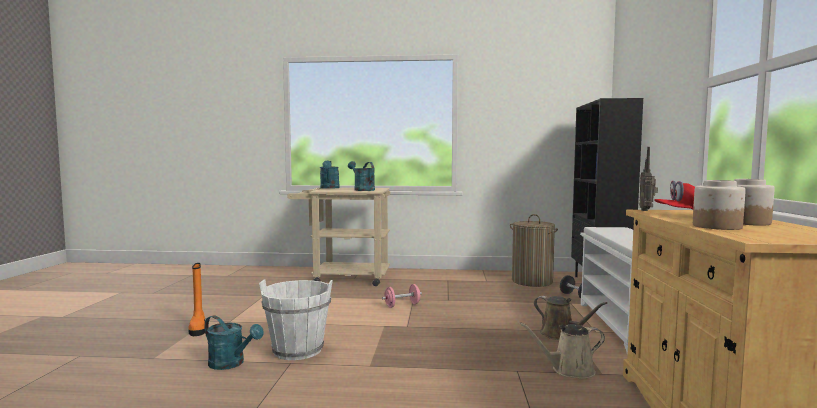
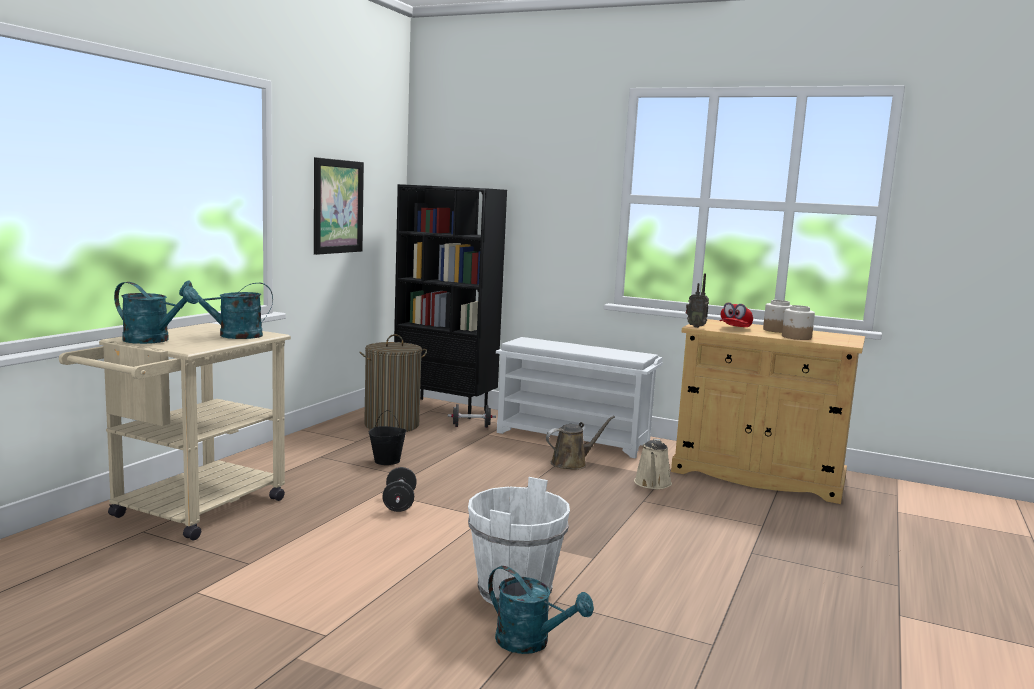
camera: 70 degrees left, 5 degrees up
(198, 328) = (333, 669): orange boot -> none
(231, 364) = (531, 643): turquoise watering can -> turquoise watering can turned 75 degrees clockwise
(402, 305) = (399, 503): pink dumbbell -> black dumbbell
(465, 291) = (387, 461): none -> black bucket
(522, 127) = (338, 206): none -> picture

